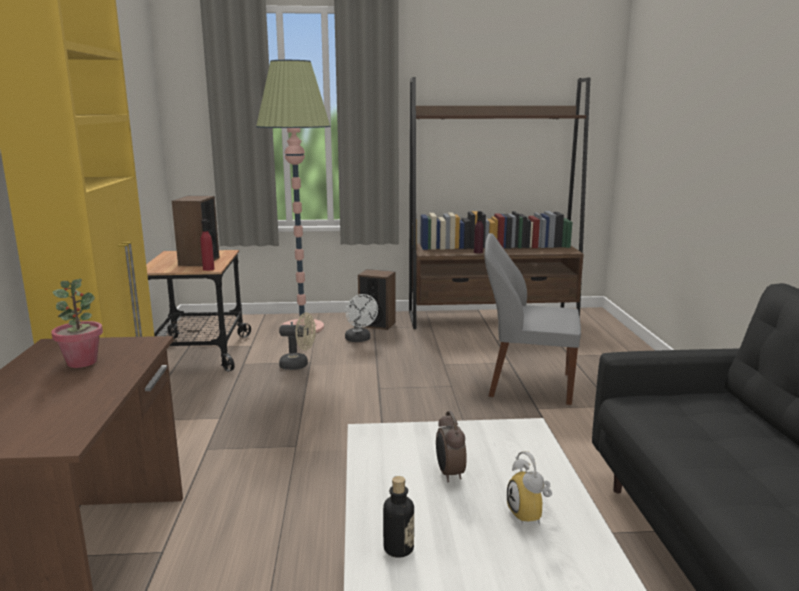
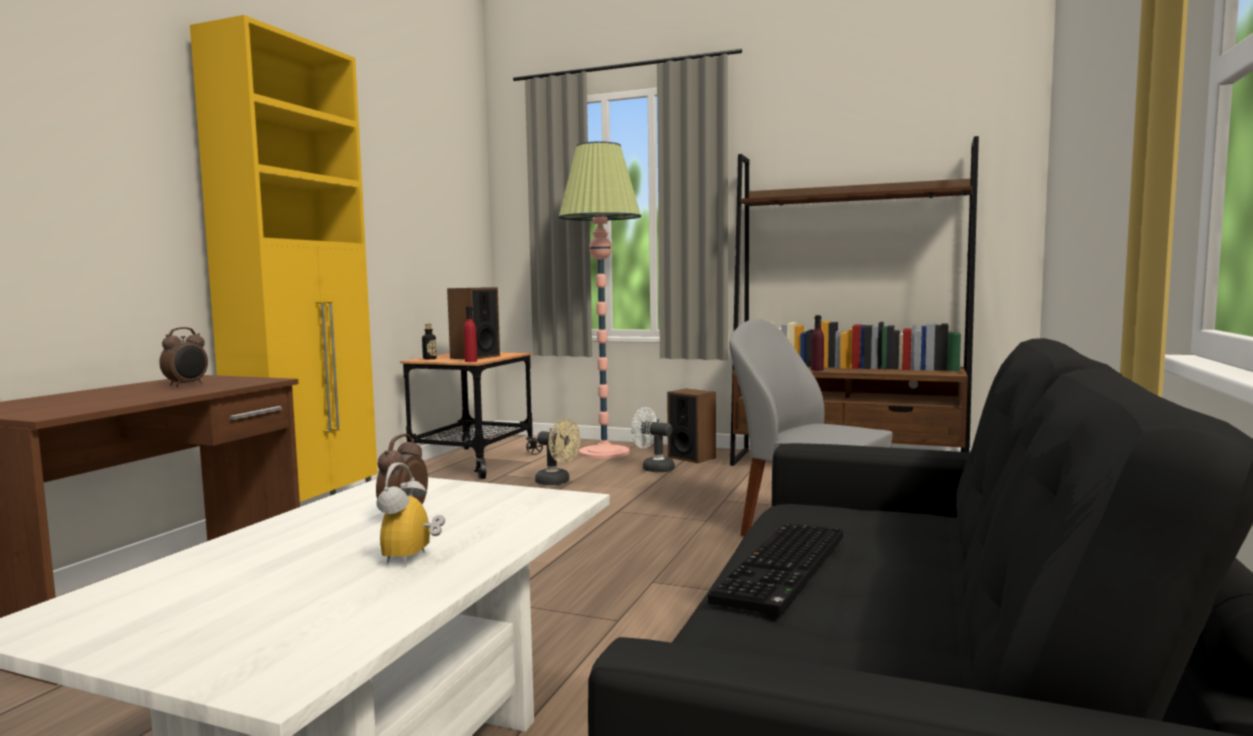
camera: 25 degrees right, 10 degrees down
(82, 362) = (187, 385): potted plant -> alarm clock
(359, 339) = (653, 468): white fan -> white fan turned 120 degrees clockwise
(398, 548) = (230, 556): bottle -> bottle (429, 358)
(708, 461) = (785, 569): none -> keyboard

